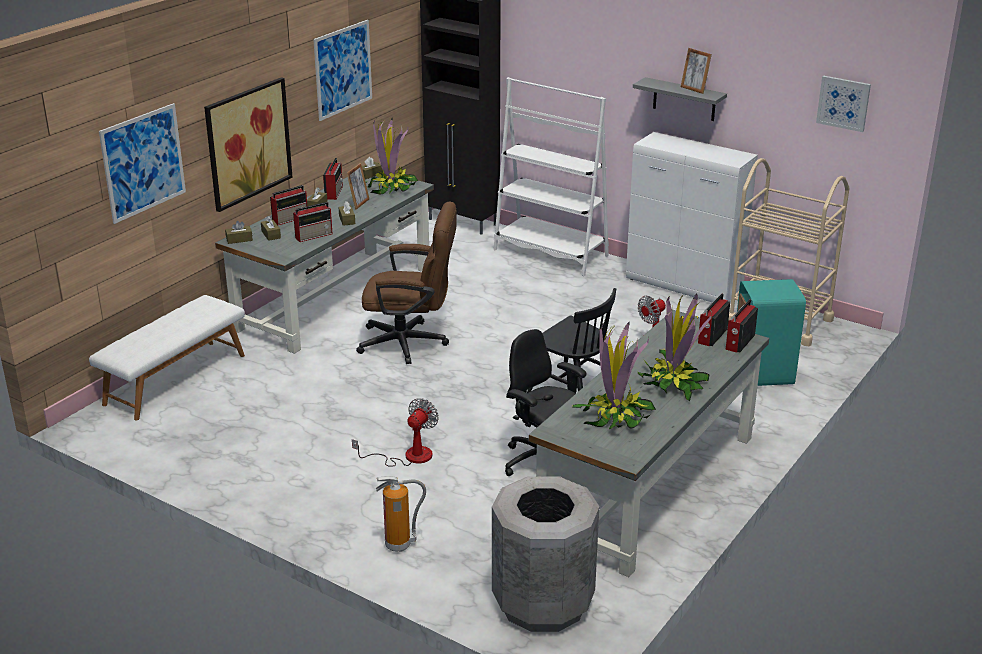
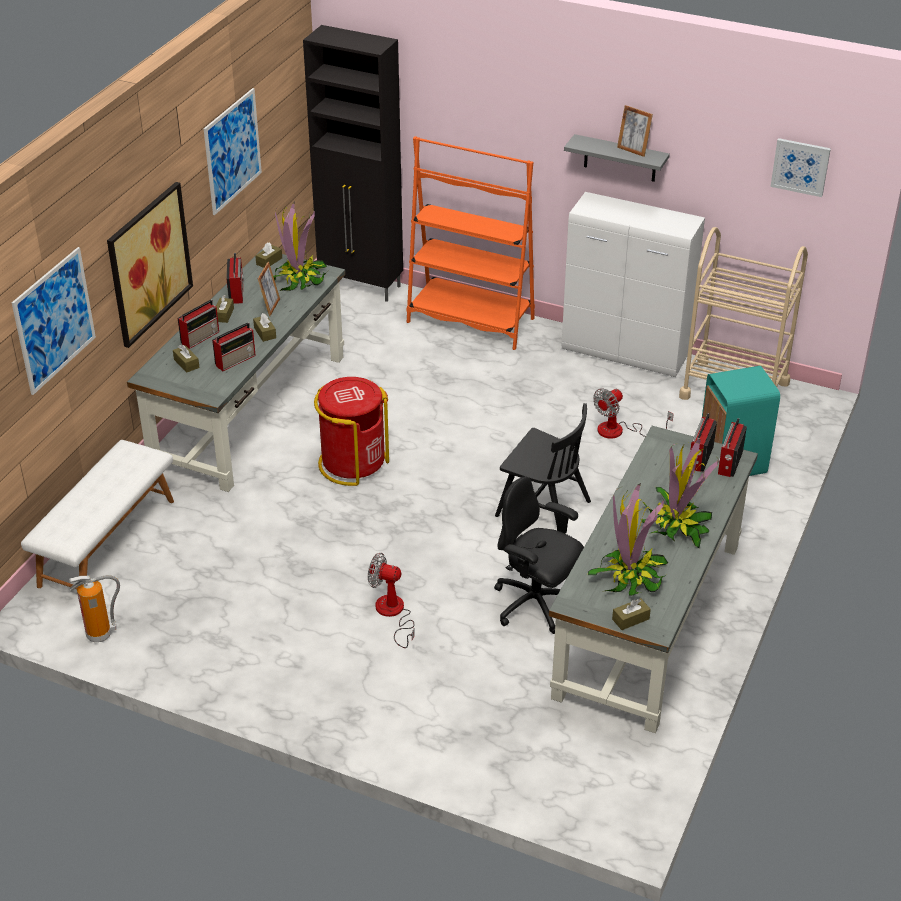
camera: 10 degrees left, 10 degrees up
(239, 239) = (153, 374): brown tissue box -> brown tissue box (630, 619)
(399, 545) = (416, 726): fire extinguisher -> fire extinguisher (100, 635)
(408, 456) = (393, 614): fan -> fan turned 90 degrees counterclockwise
(411, 343) = (352, 463): brown office chair -> red trash can
(542, 603) = (578, 776): grey trash can -> none
(550, 253) = (470, 321): white bookcase -> orange bookcase

